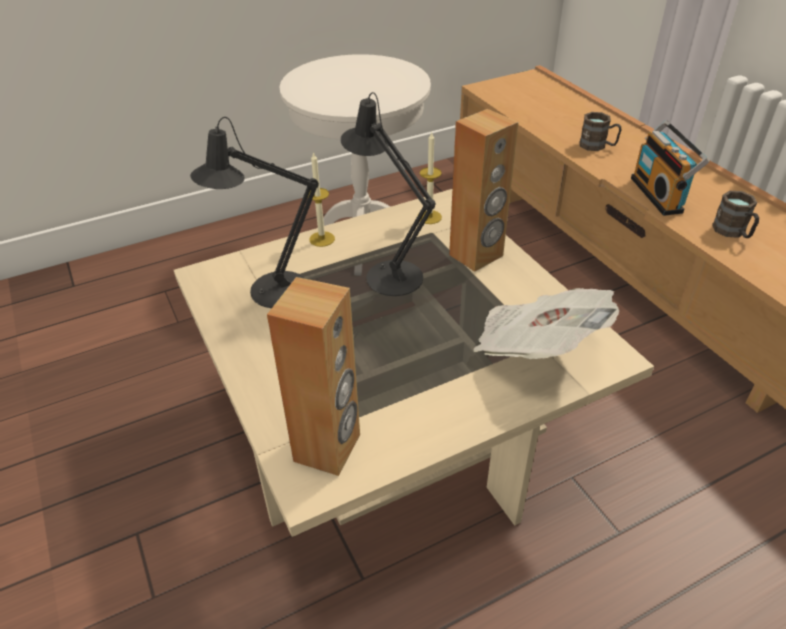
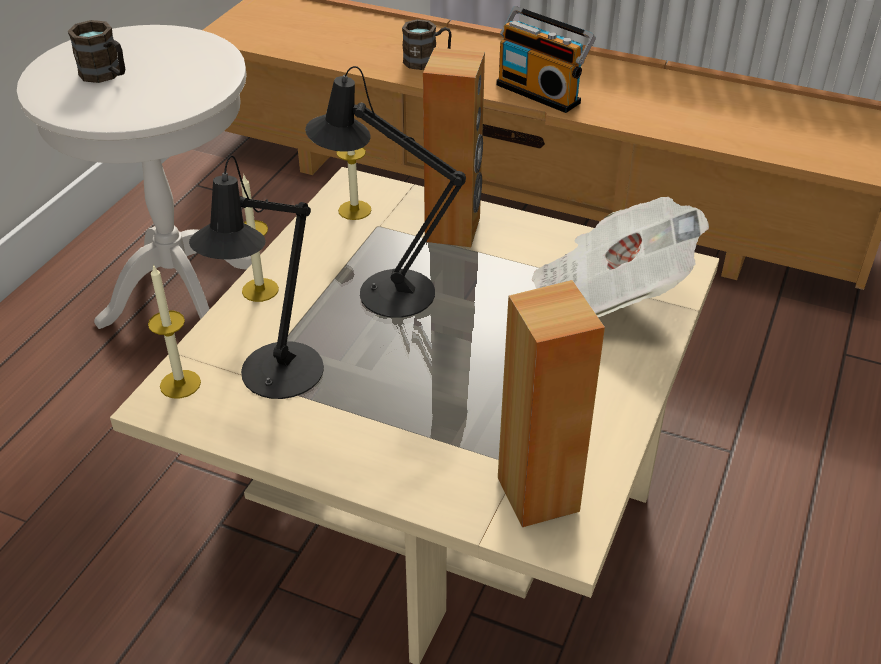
camera: 40 degrees left, 0 degrees up
(223, 270) = (180, 384): none -> candle
(733, 232) = (640, 105): brown mug -> brown mug (106, 75)

